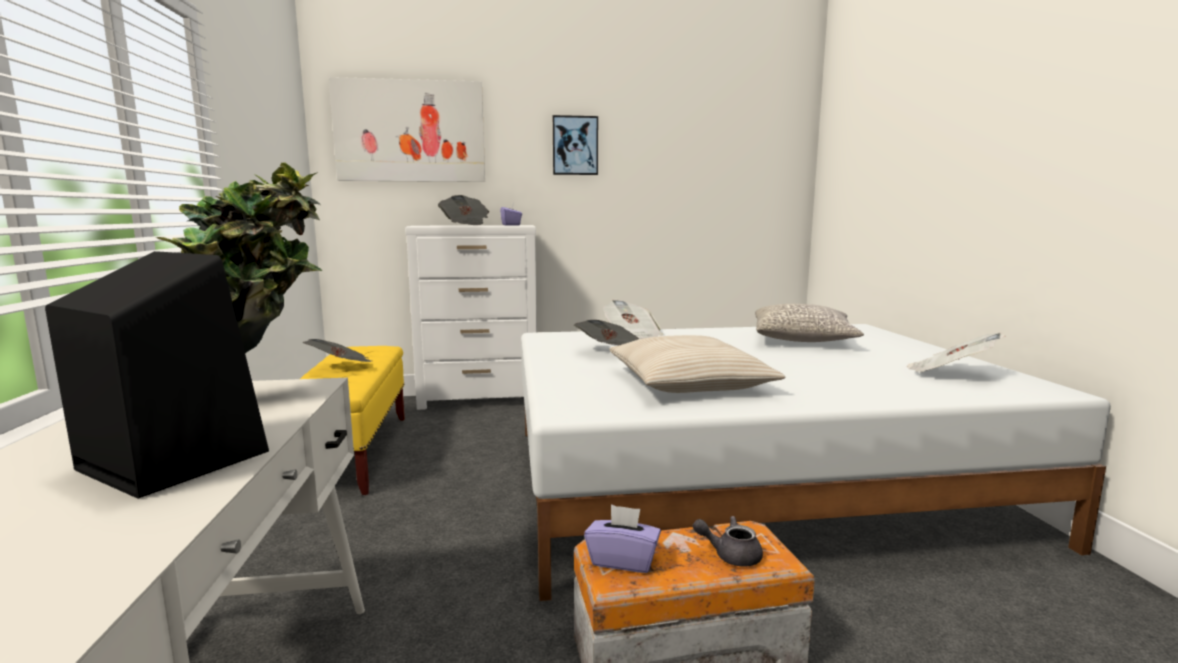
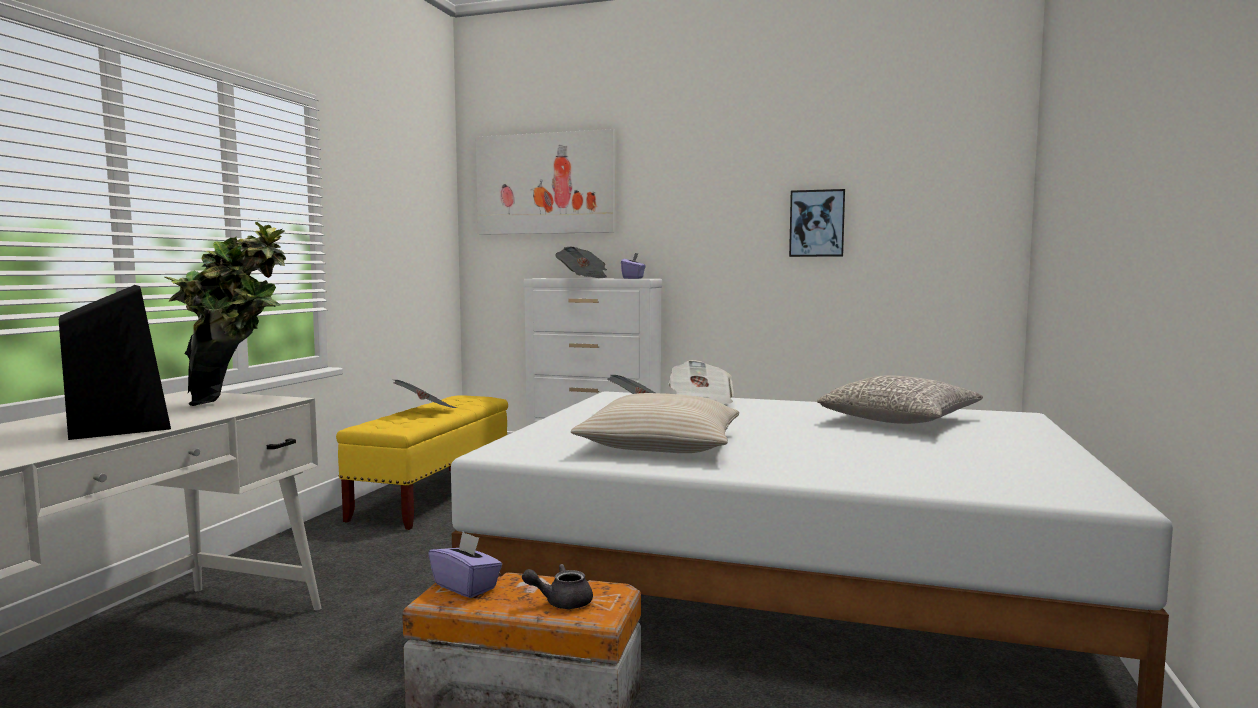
camera: 25 degrees right, 5 degrees down
(575, 145) = (711, 190): picture -> picture (817, 223)
(730, 555) = (561, 602): grey teapot -> grey teapot turned 45 degrees counterclockwise
(949, 374) = (1000, 469): newspaper -> none

